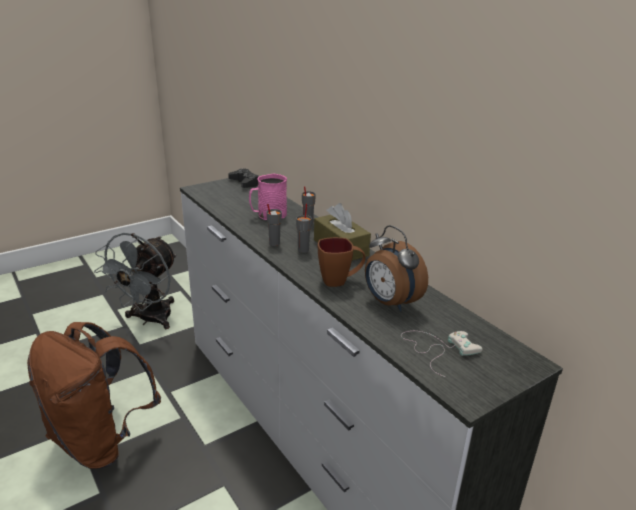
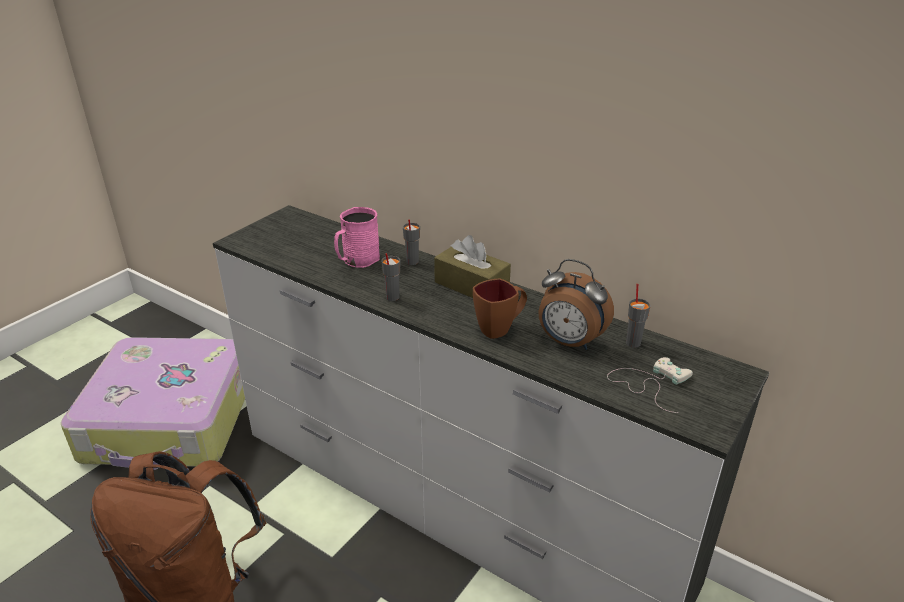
camera: 20 degrees left, 5 degrees up
(149, 320) = (171, 420): grey fan -> suitcase
(244, 183) = (294, 219): black game controller -> none
(303, 250) = (432, 298): grey cup -> grey cup (633, 342)

